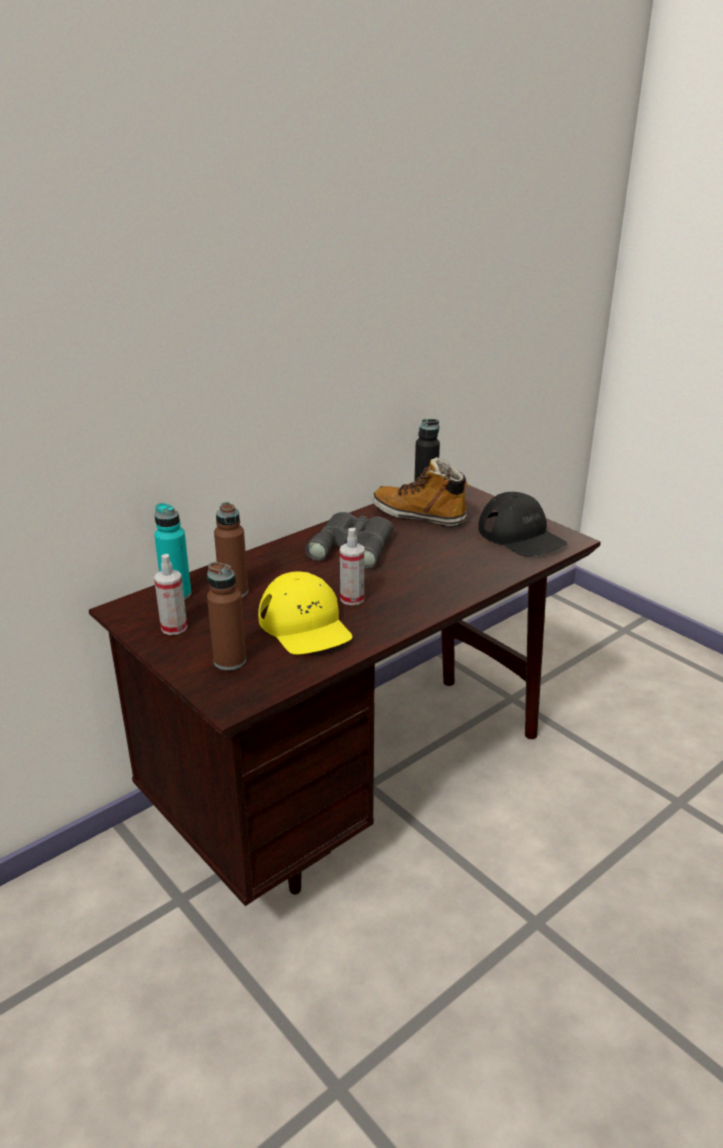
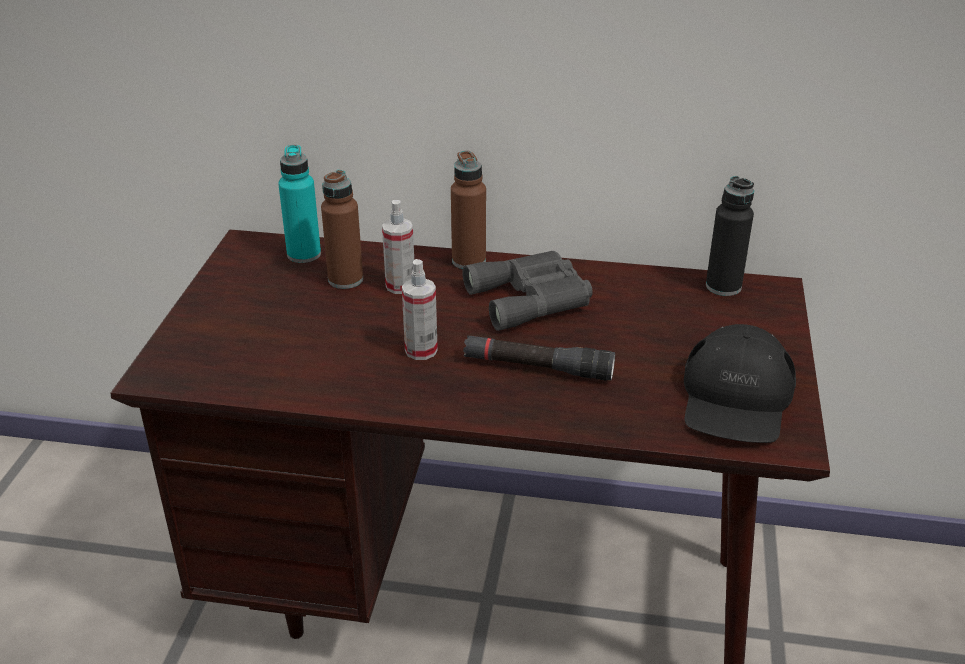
camera: 50 degrees right, 5 degrees up
(174, 627) = (246, 283): spray bottle -> spray bottle (400, 286)
(230, 661) = (224, 339): brown bottle -> brown bottle (469, 261)
(305, 625) = (334, 348): yellow cap -> none
(419, 516) = (666, 306): boot -> none
(421, 572) = (538, 367): none -> black flashlight

